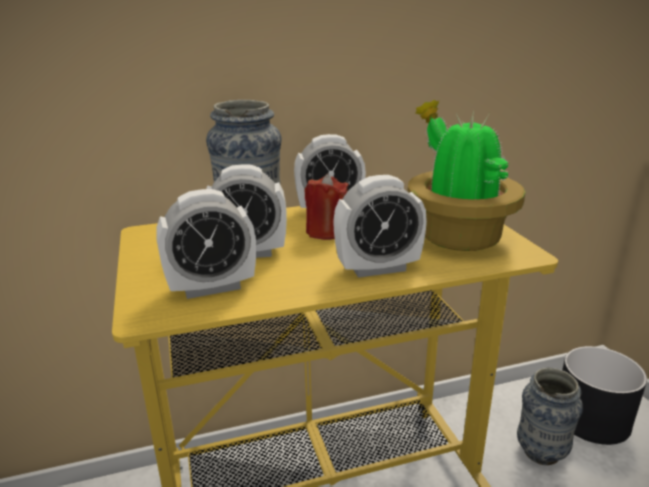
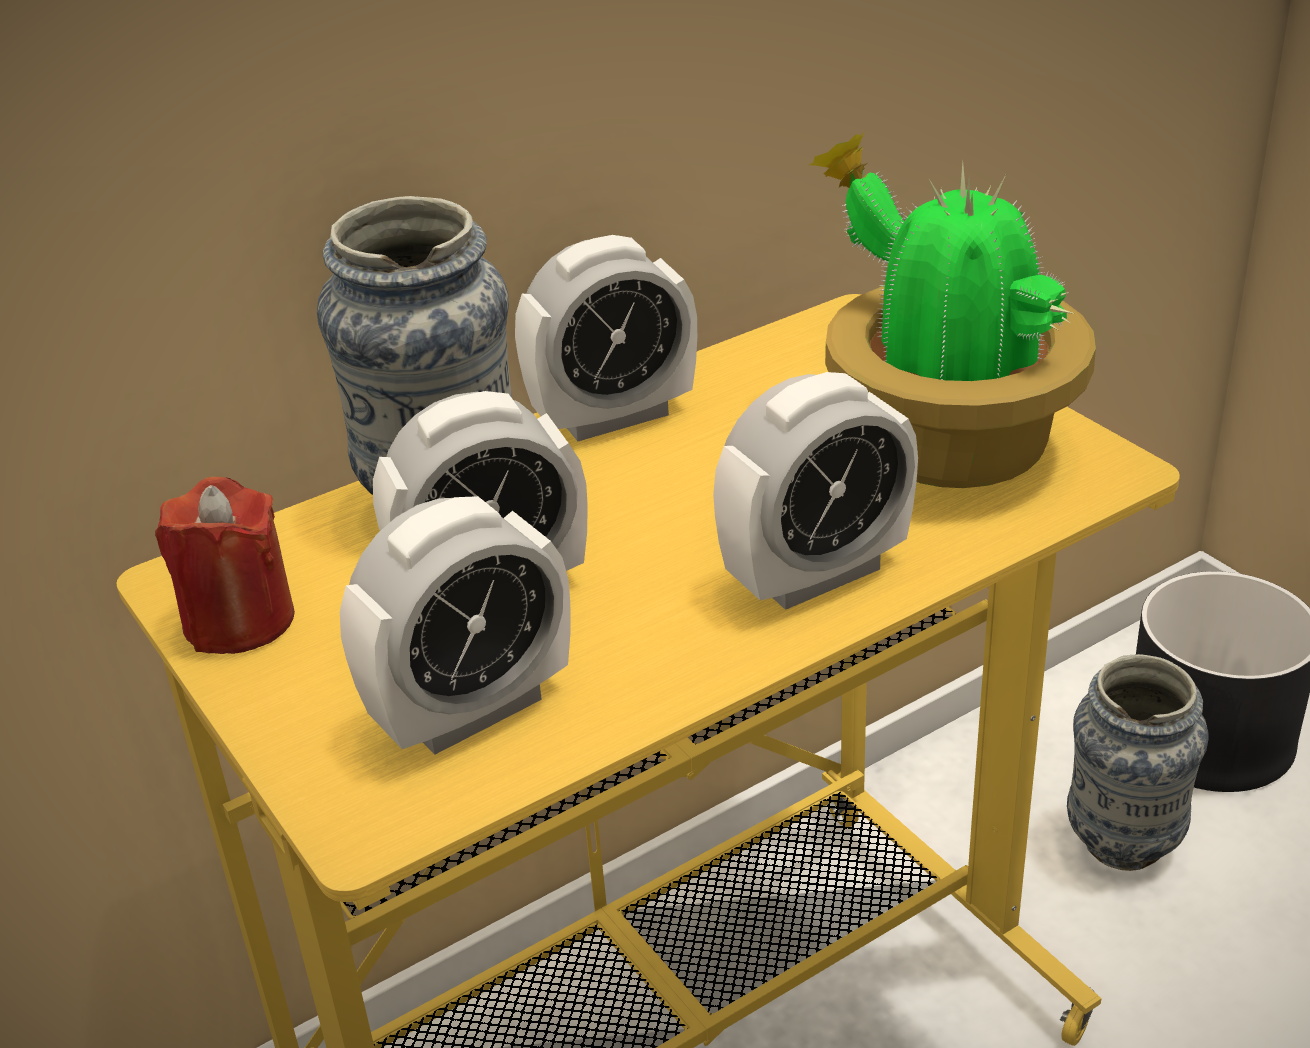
camera: 15 degrees left, 10 degrees up
(326, 232) = (643, 488): red candle -> red candle (239, 621)

